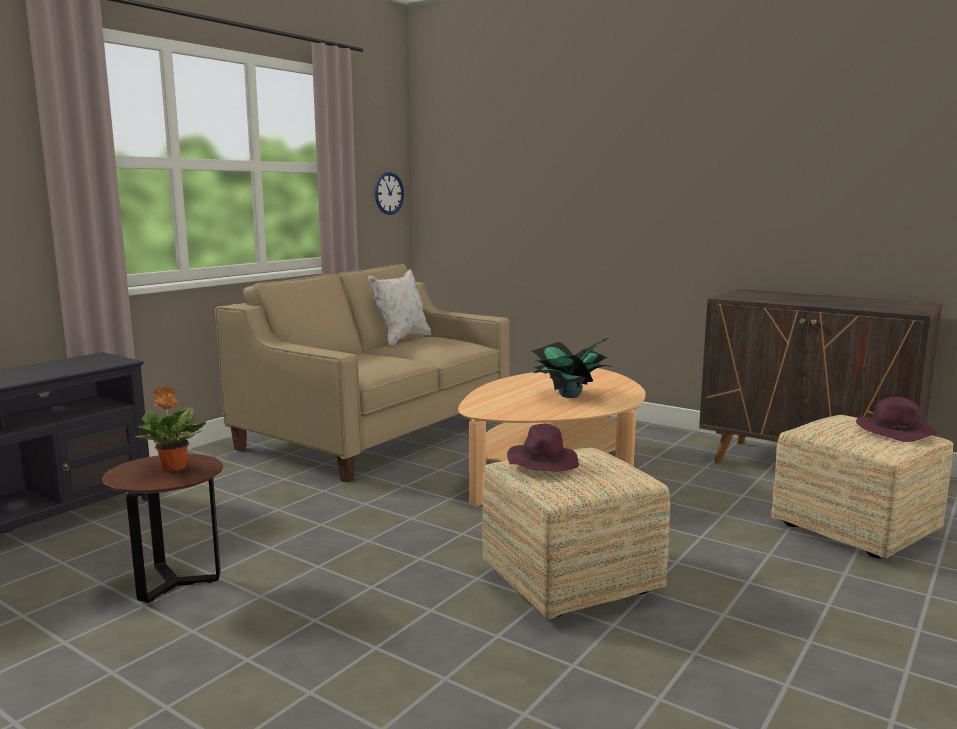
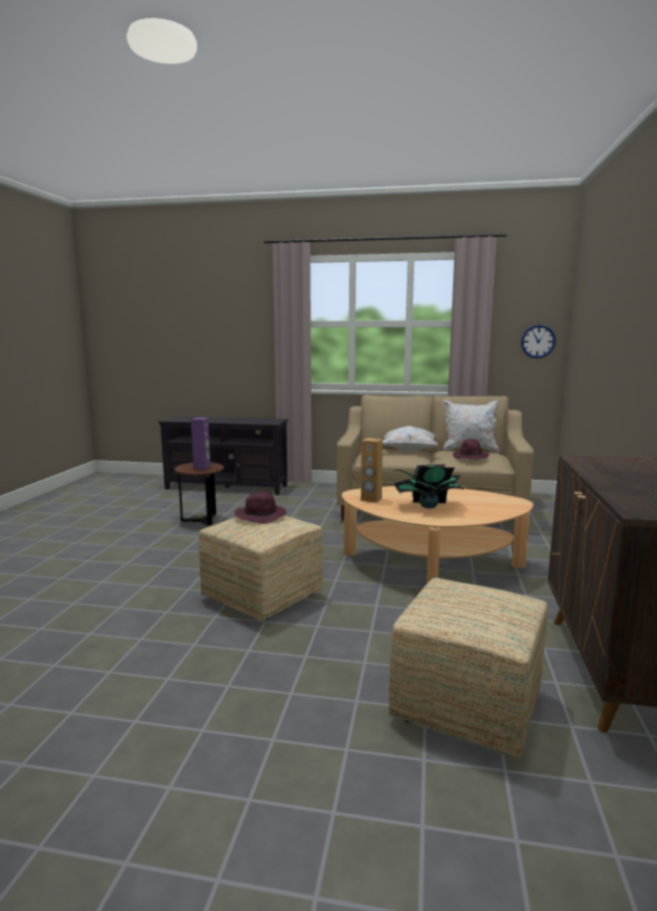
camera: 65 degrees right, 0 degrees up
(173, 468) = (202, 467): potted plant -> purple speaker
(359, 356) = (408, 451): none -> white pillow
(516, 410) = (371, 499): none -> brown speaker
(896, 432) = (486, 620): purple hat -> purple hat (470, 457)

